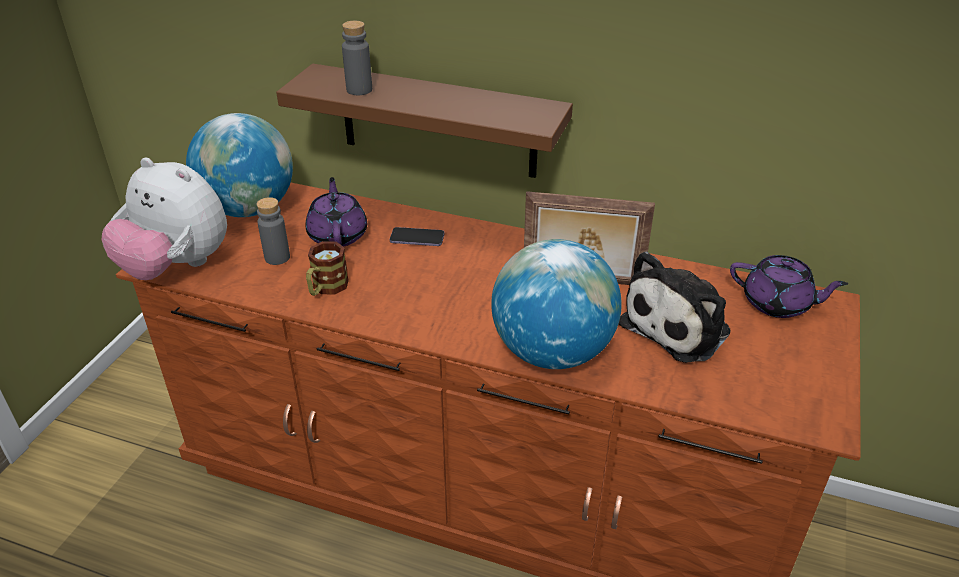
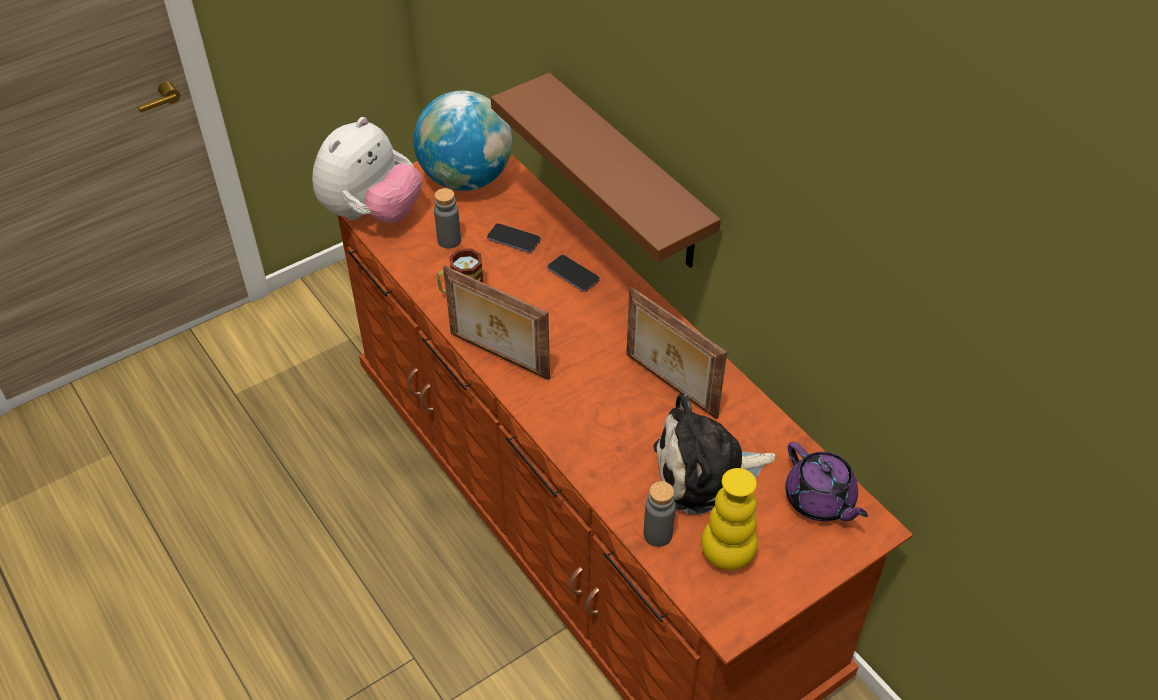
camera: 35 degrees right, 10 degrees up
(177, 266) = (372, 213): plush toy -> plush toy turned 120 degrees counterclockwise
(338, 234) = (513, 239): purple teapot -> phone
(359, 90) = (556, 123): grey bottle -> grey bottle (657, 534)
(415, 324) = (498, 357): none -> picture frame
(552, 352) = (577, 438): globe -> none
(764, 376) = (727, 555): none -> yellow vase

